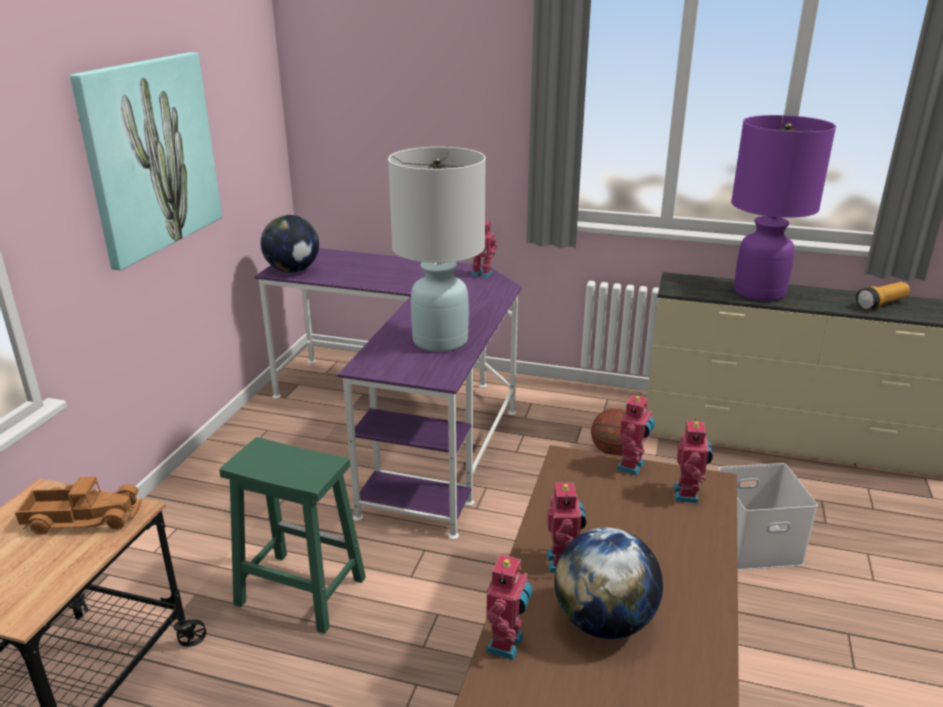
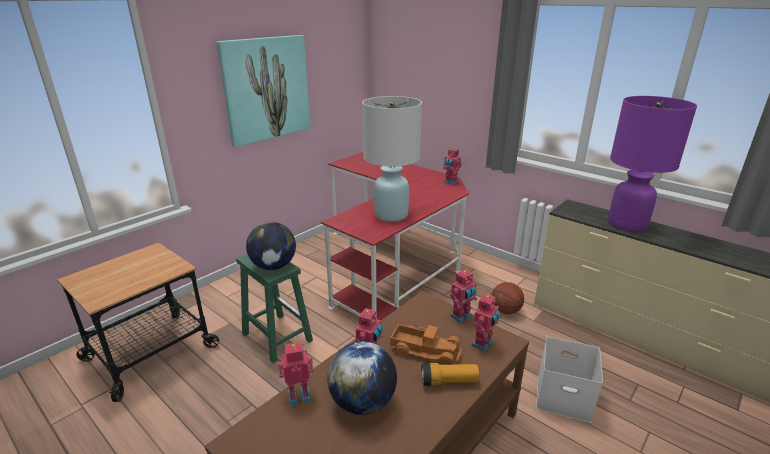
camera: 25 degrees right, 0 degrees up
(83, 517) = (158, 265): toy truck -> toy truck (425, 349)
(293, 270) = (349, 163): globe -> globe (274, 266)
(408, 423) = (394, 263): purple desk -> red desk
(507, 645) = (299, 395): toy robot -> toy robot turned 150 degrees counterclockwise
(881, 304) = (724, 250): flashlight -> flashlight (449, 381)

